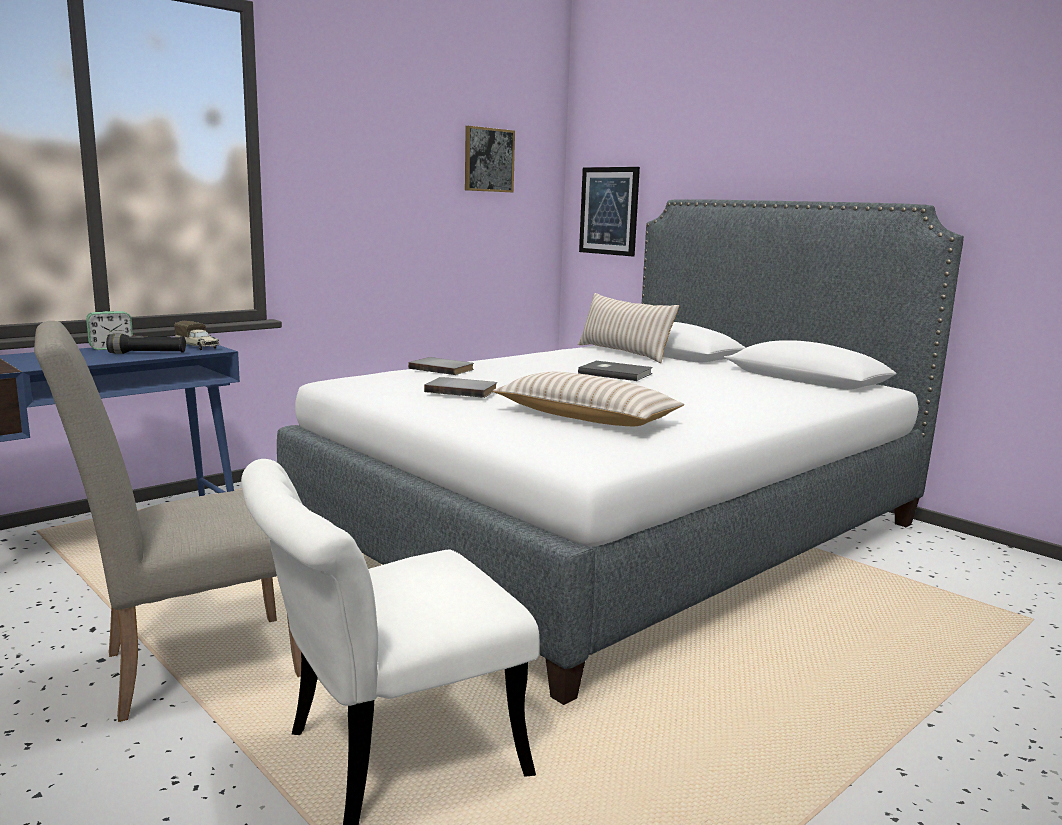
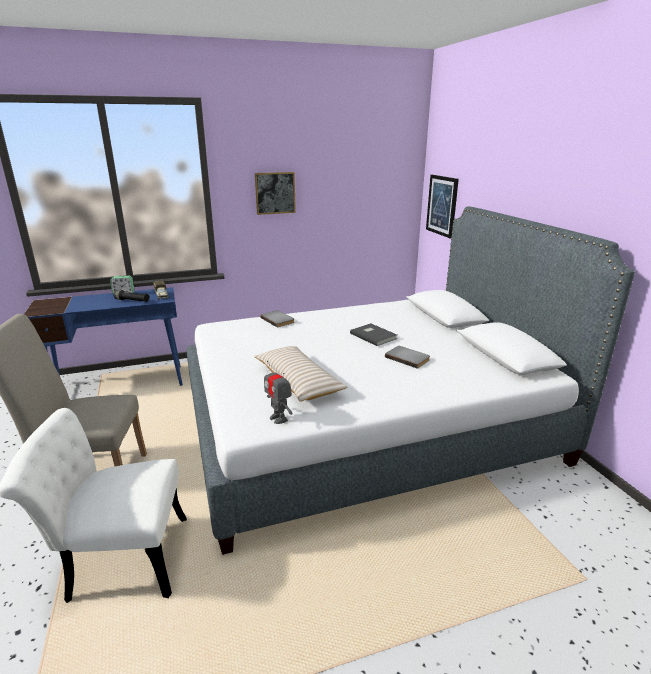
camera: 25 degrees right, 10 degrees up
(462, 390) = (259, 345): grey book -> grey book (408, 358)
(488, 160) = (363, 173): picture -> picture (275, 193)
(621, 448) = (279, 418): none -> toy robot
(623, 353) = (410, 311): beige pillow -> none

